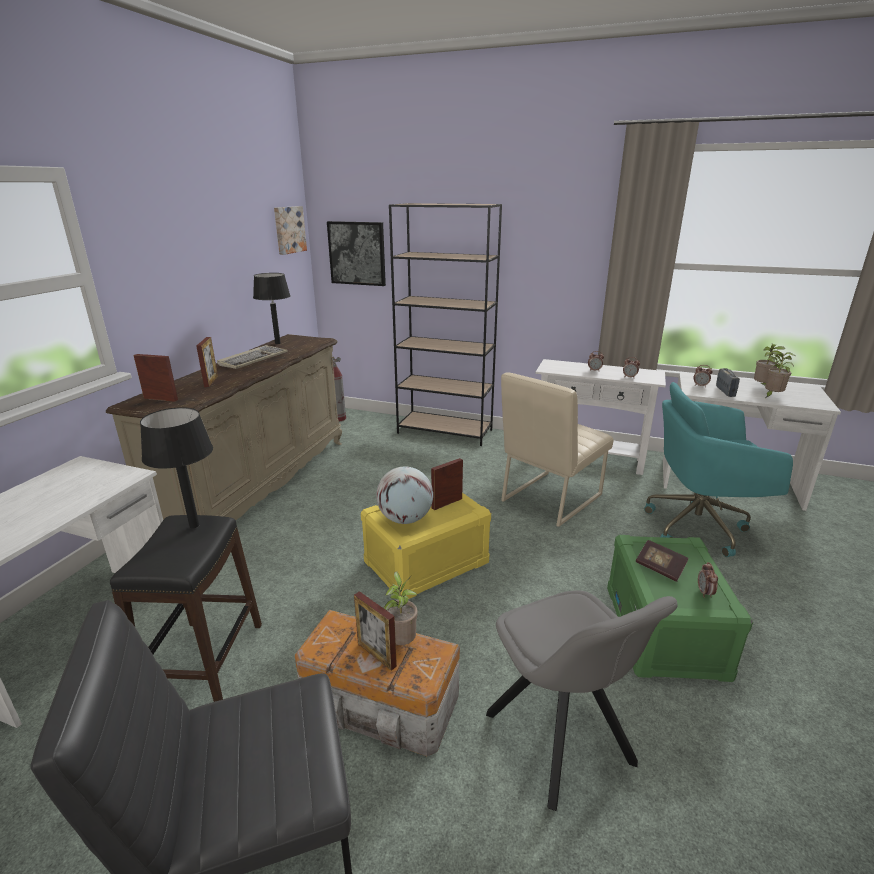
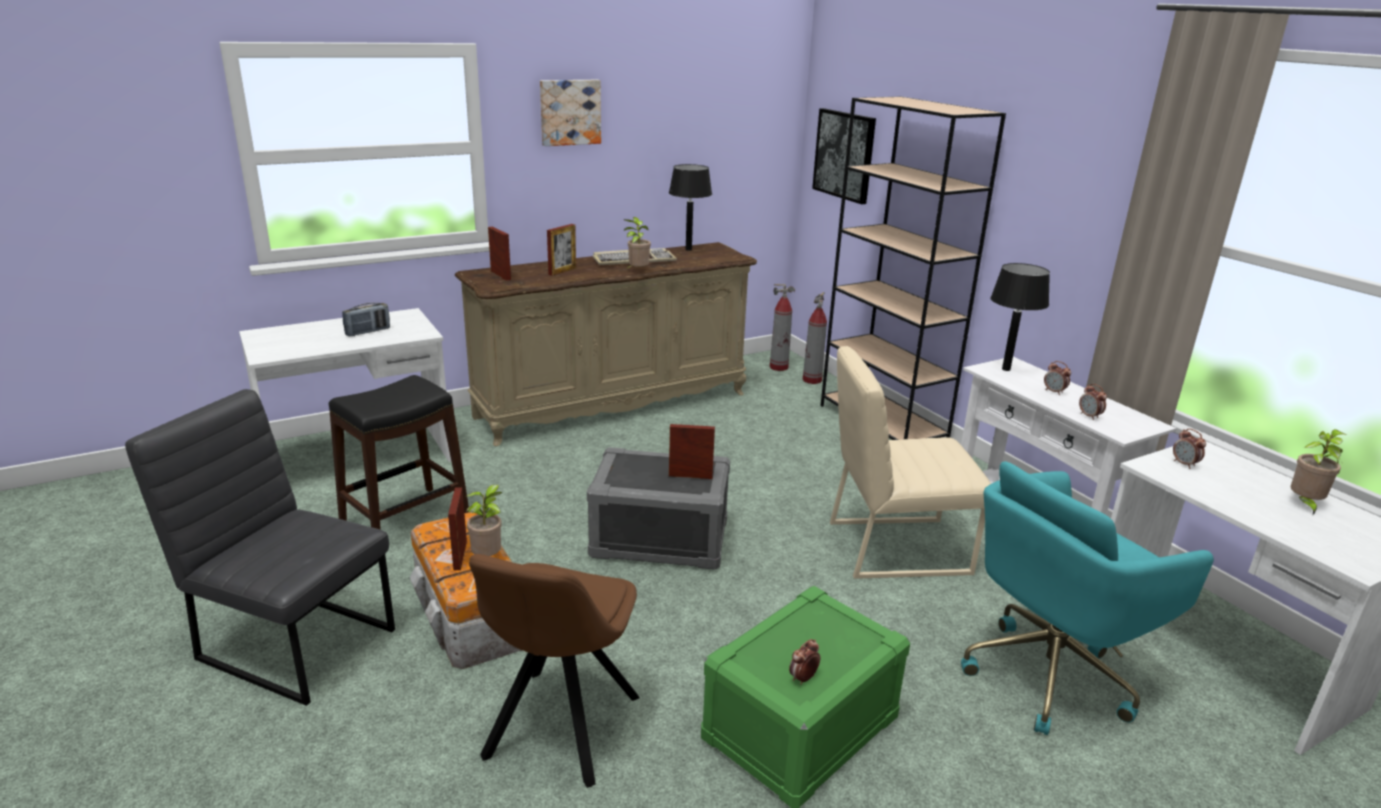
camera: 40 degrees right, 0 degrees up
(193, 525) = (416, 387): black table lamp -> black table lamp (1005, 369)
(288, 230) = (766, 114): picture -> picture (569, 112)
(370, 420) = (812, 380): none -> fire extinguisher
(405, 519) = (630, 471): globe -> none
(426, 563) = (659, 539): yellow storage box -> grey storage box
(560, 738) = (561, 727): grey chair -> brown chair
(660, 568) = (797, 633): book -> none
(700, 528) = (1051, 676): turquoise office chair -> turquoise office chair turned 75 degrees counterclockwise
(725, 391) = (1208, 485): radio -> radio (368, 332)
(771, 396) = (1285, 520): potted plant -> potted plant (637, 271)

